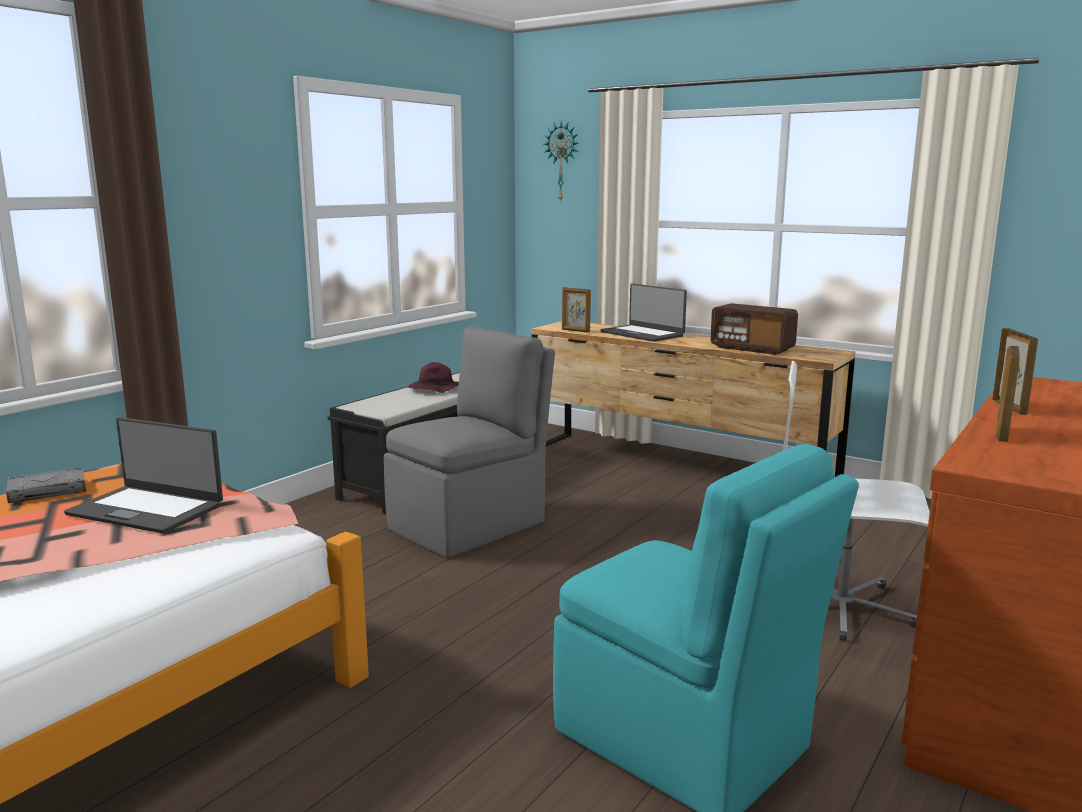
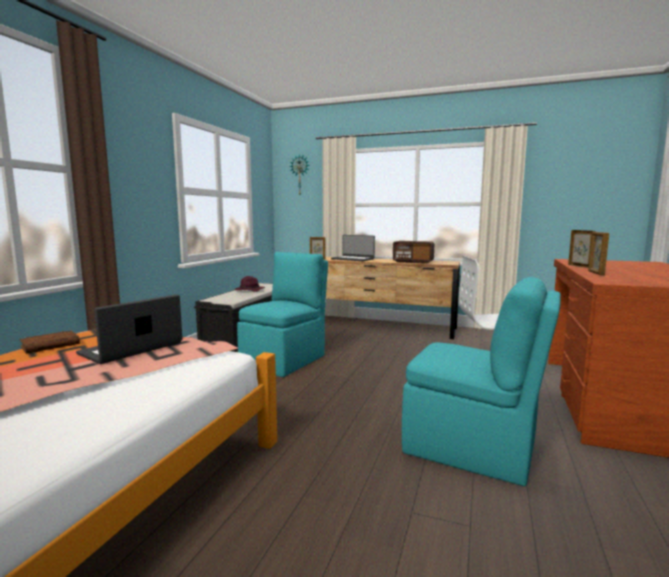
camera: 15 degrees left, 5 degrees down
(48, 490) = (51, 345): grey book -> brown book
(147, 509) = (132, 349): laptop -> laptop turned 120 degrees clockwise
(471, 525) = (285, 360): grey chair -> turquoise chair

